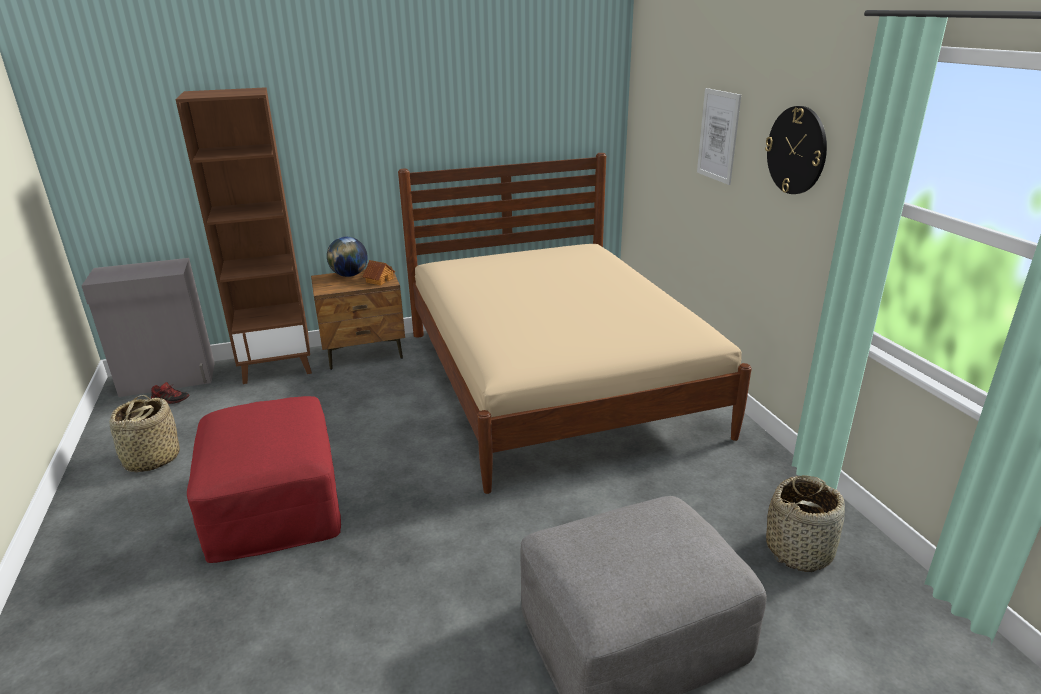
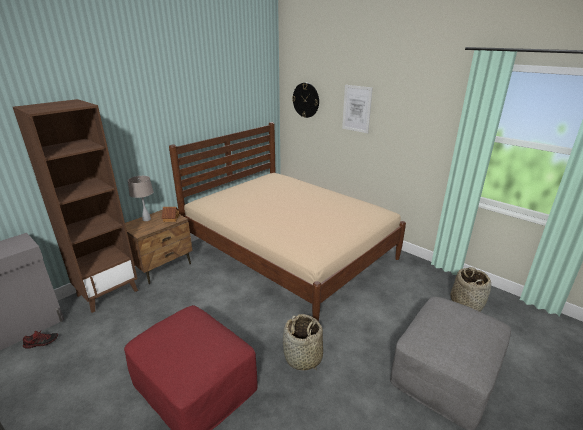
camera: 30 degrees left, 0 degrees up
(151, 459) = (69, 392): basket -> basket (303, 357)
(349, 275) = (146, 219): globe -> beige table lamp
(796, 150) = (415, 114): wall clock -> wall clock (306, 100)

